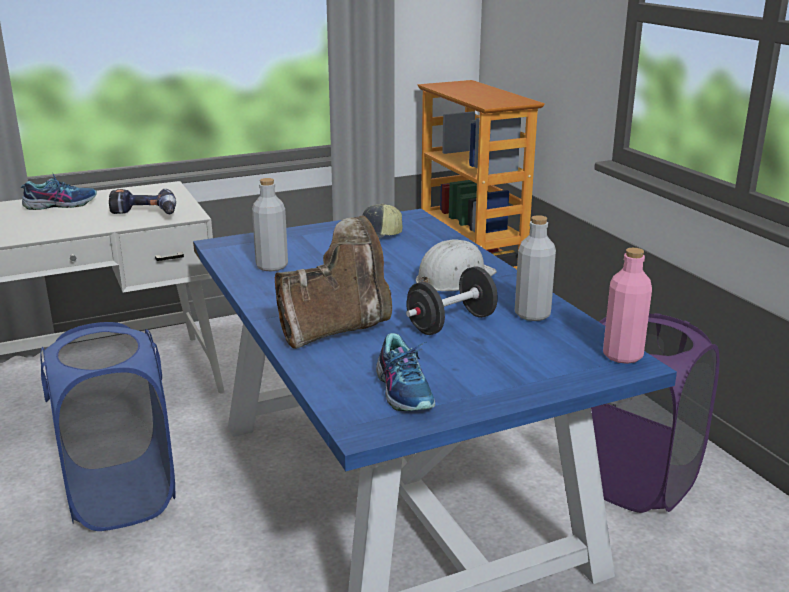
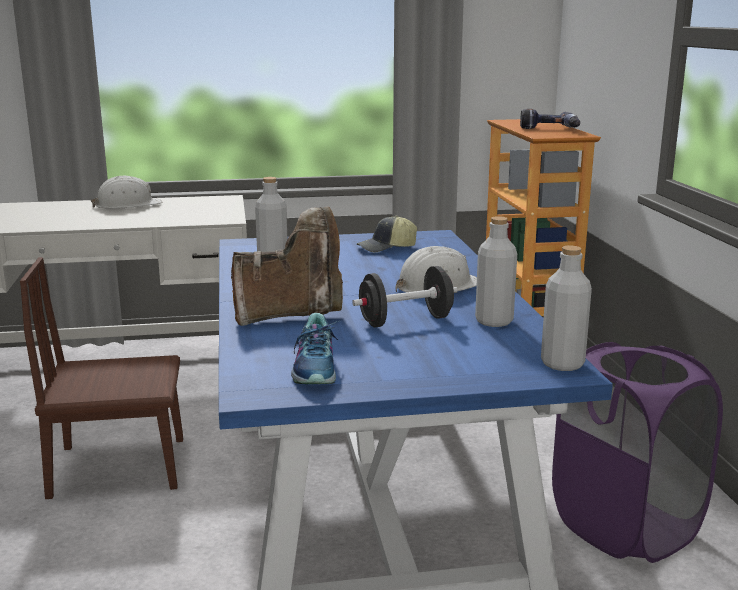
camera: 15 degrees right, 5 degrees down
(61, 204) = (128, 205): shoe -> white hard hat
(120, 496) = (119, 467): blue laundry basket -> brown chair
(144, 214) = (190, 216): power drill -> power drill (549, 130)
(622, 355) = (562, 364): pink bottle -> grey bottle

